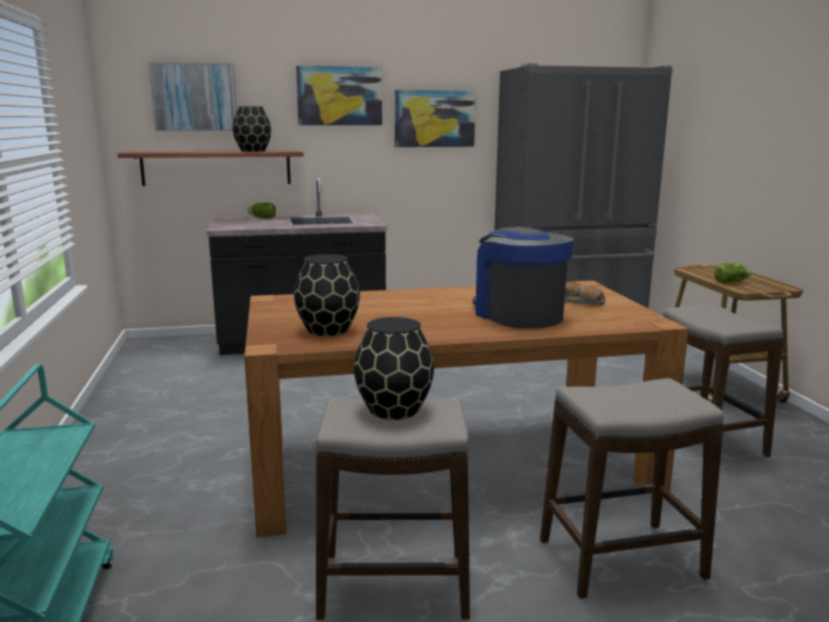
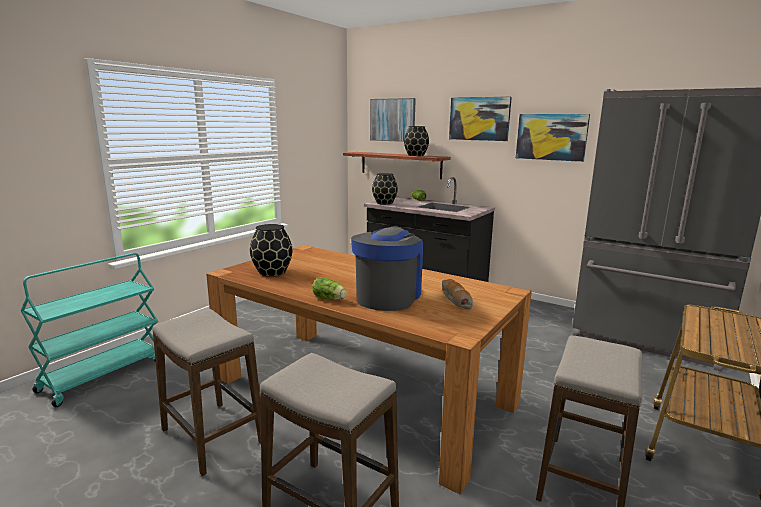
camera: 45 degrees right, 0 degrees up
(393, 410) = (209, 326): black vase -> black vase (384, 203)
(732, 282) = (714, 335): lettuce -> lettuce (330, 299)

